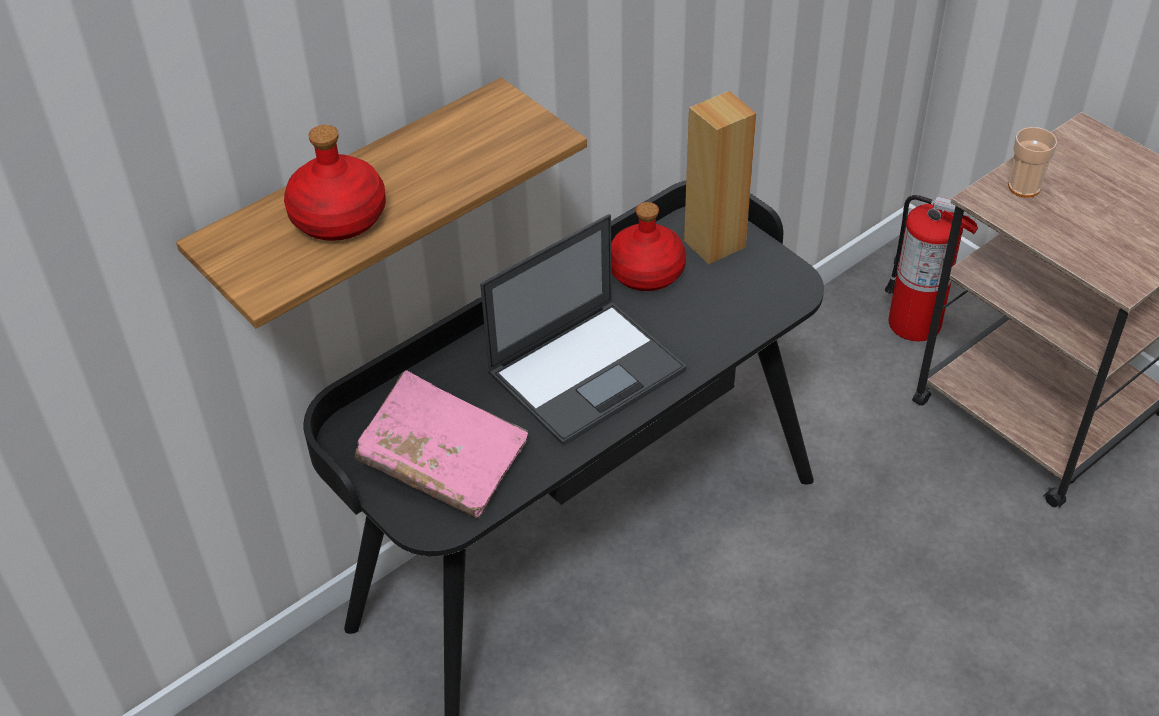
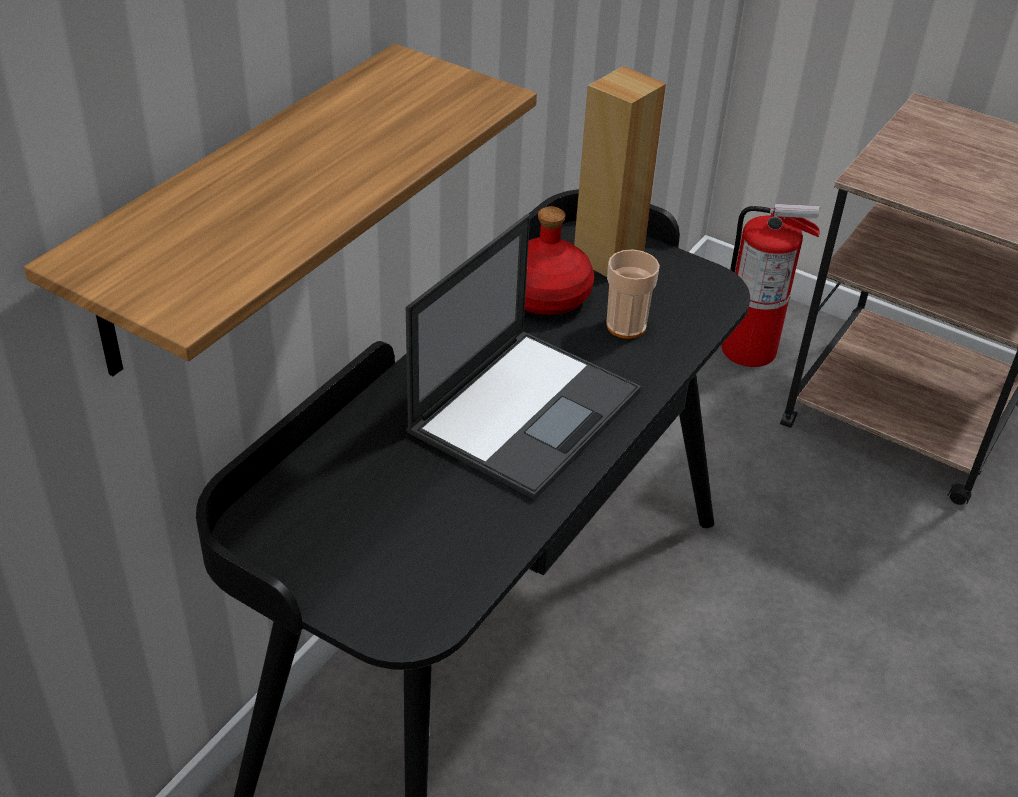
camera: 20 degrees left, 5 degrees down
(340, 217) = (257, 208): red bottle -> none
(443, 461) = (391, 544): pink book -> none
(1024, 187) = (900, 163): cup -> cup (626, 326)

